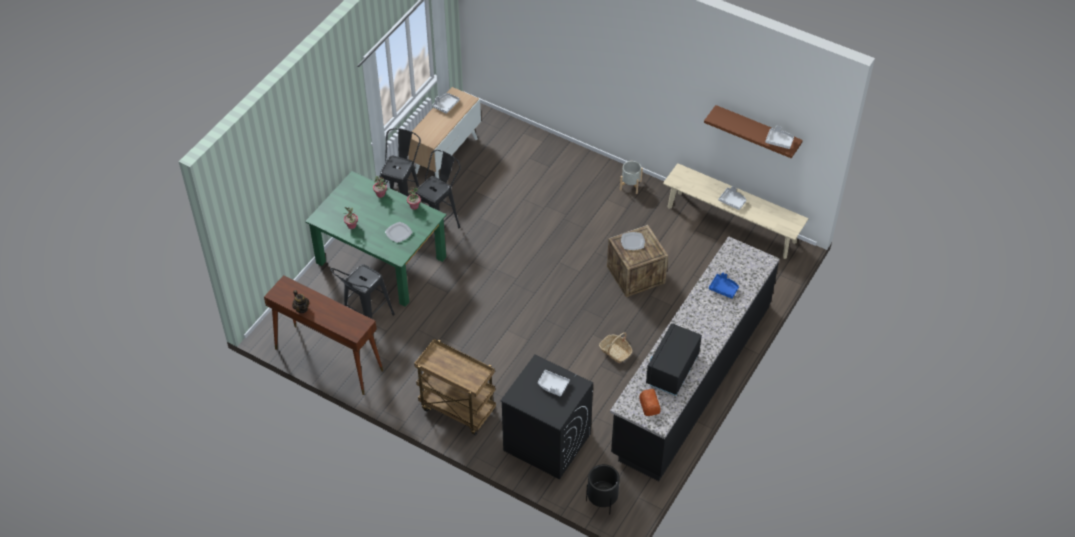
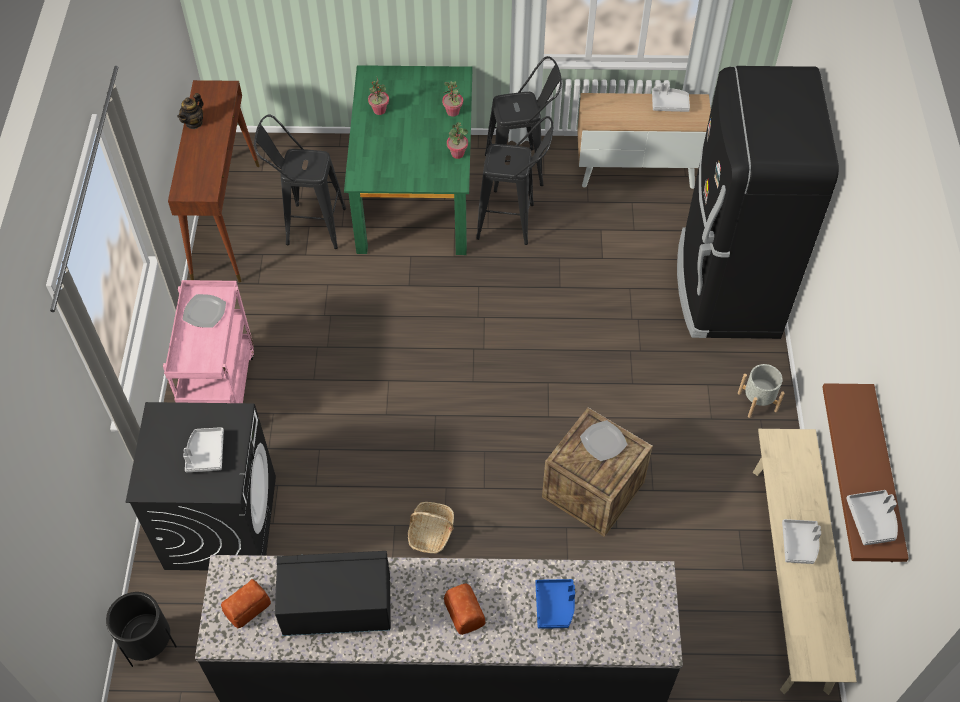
camera: 60 degrees right, 5 degrees up
(398, 233) = (400, 160): plate -> plate (204, 311)
(456, 409) = (221, 389): brown cart -> pink cart
(552, 160) = (726, 286): none -> black fridge
(706, 323) = (464, 613): none -> bread

